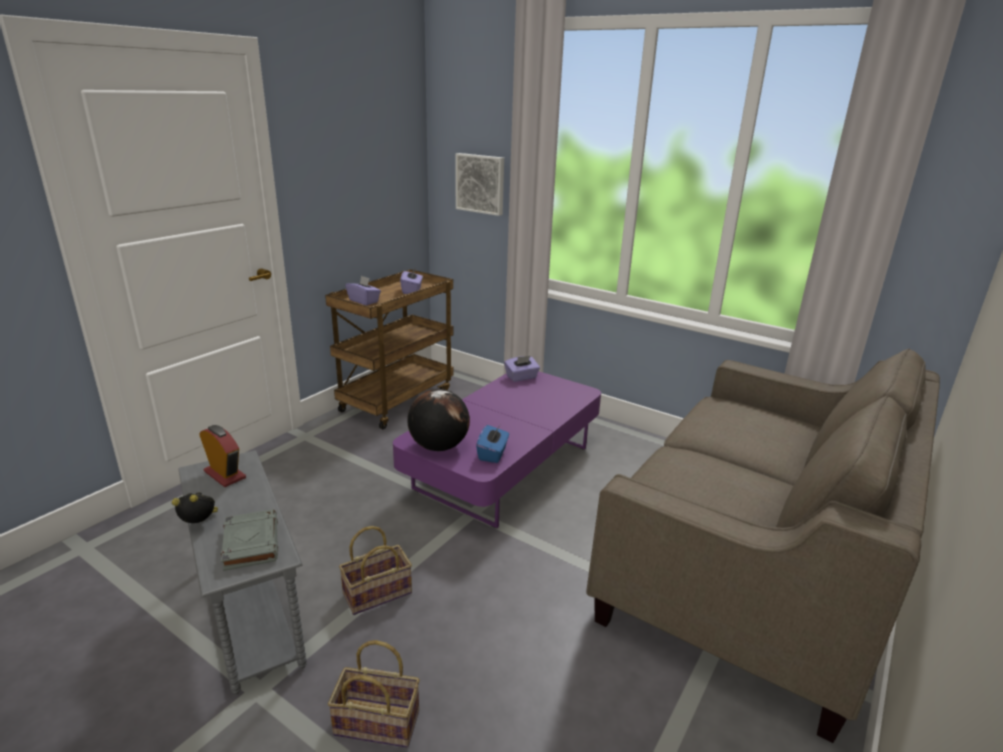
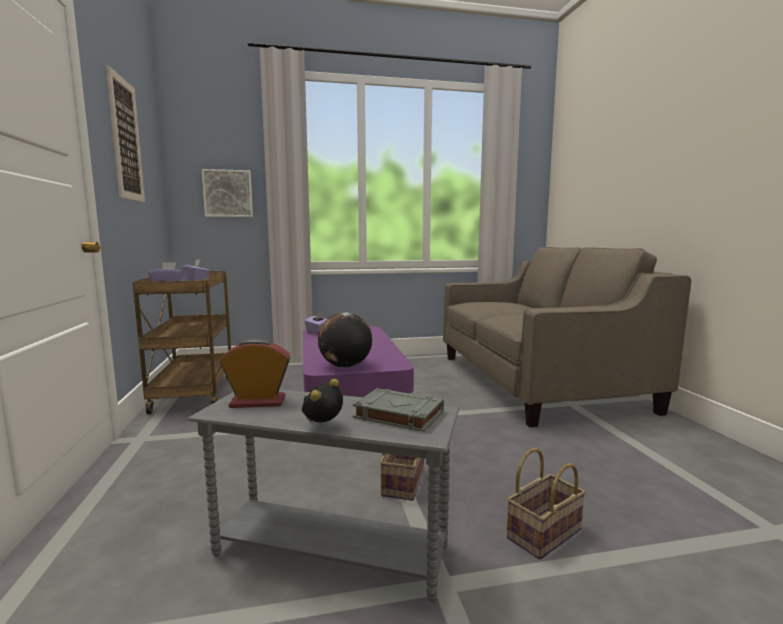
camera: 45 degrees left, 15 degrees down
(345, 146) = (126, 140): none -> picture
(493, 454) = (386, 359): blue tissue box -> none

